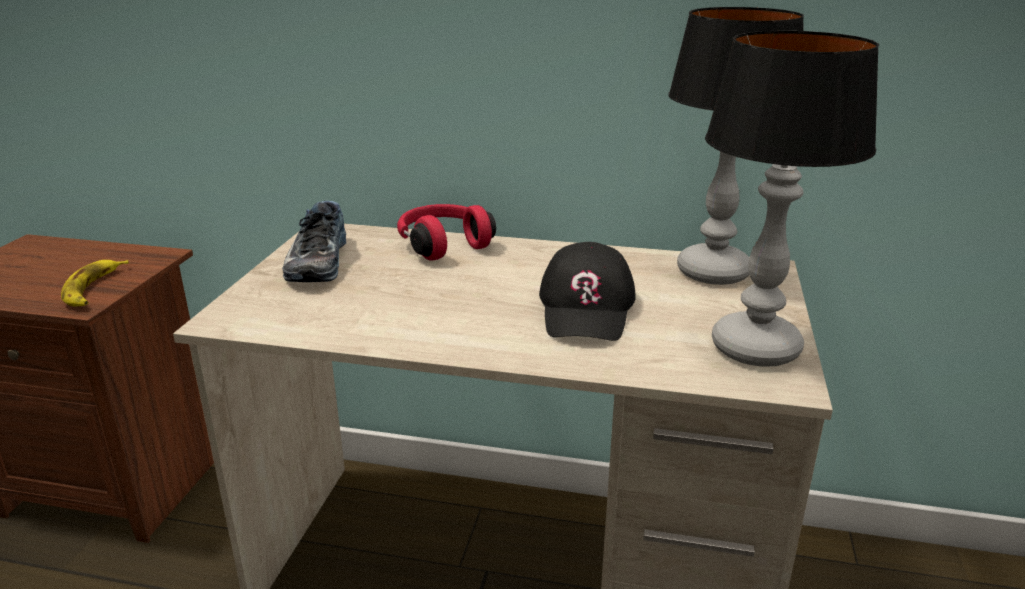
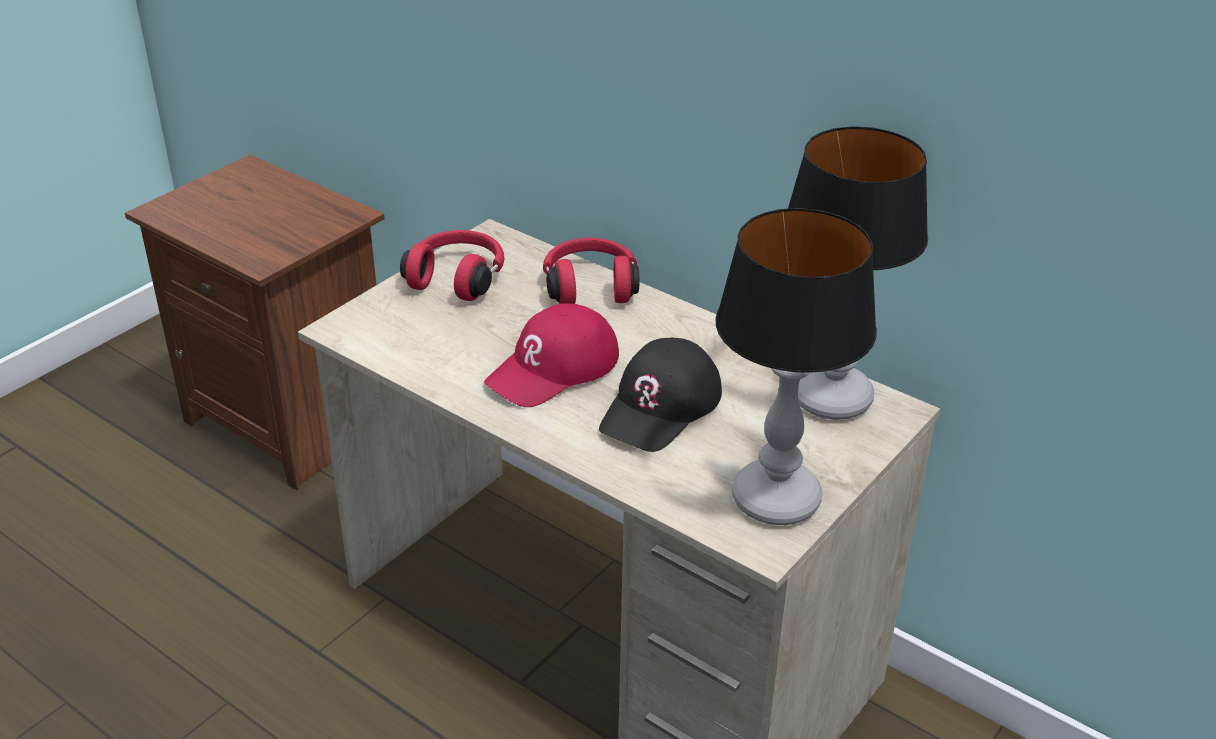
camera: 25 degrees right, 10 degrees up
(94, 289) = (278, 244): banana -> none
(316, 262) = (458, 278): shoe -> red headphones
(464, 304) = (554, 368): none -> red cap

